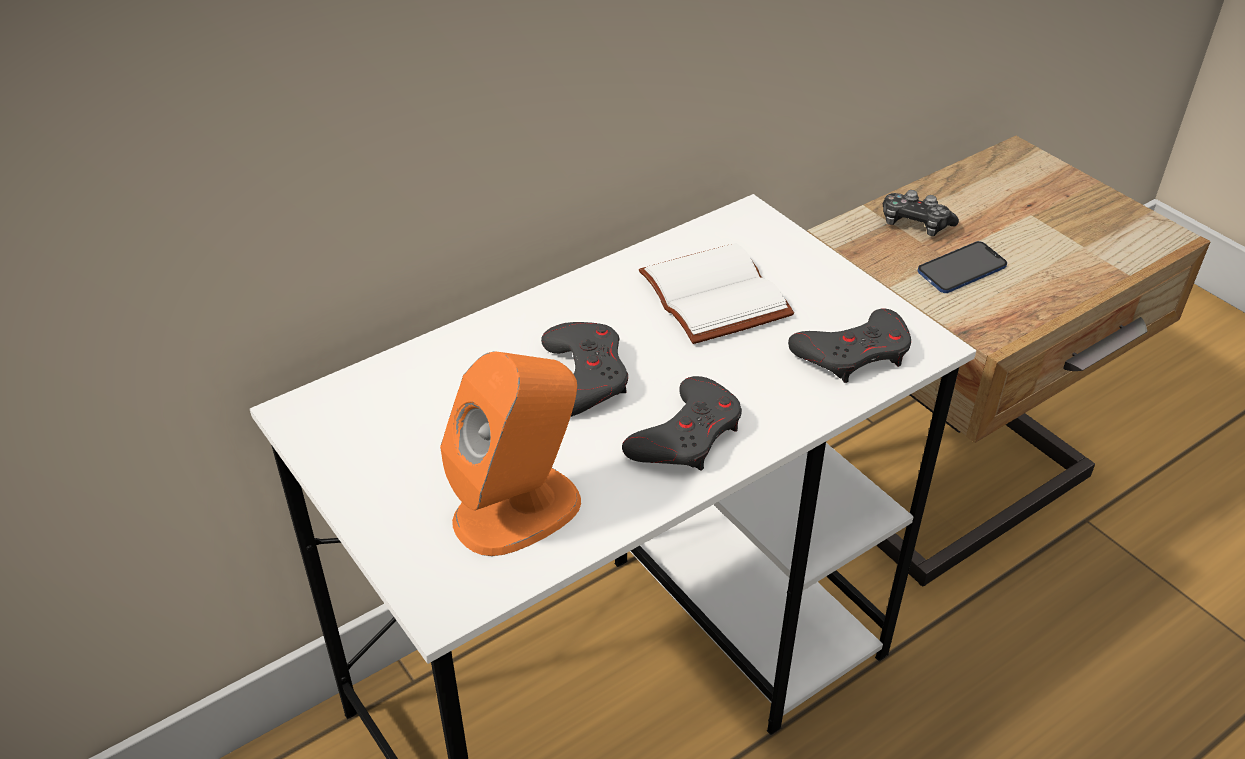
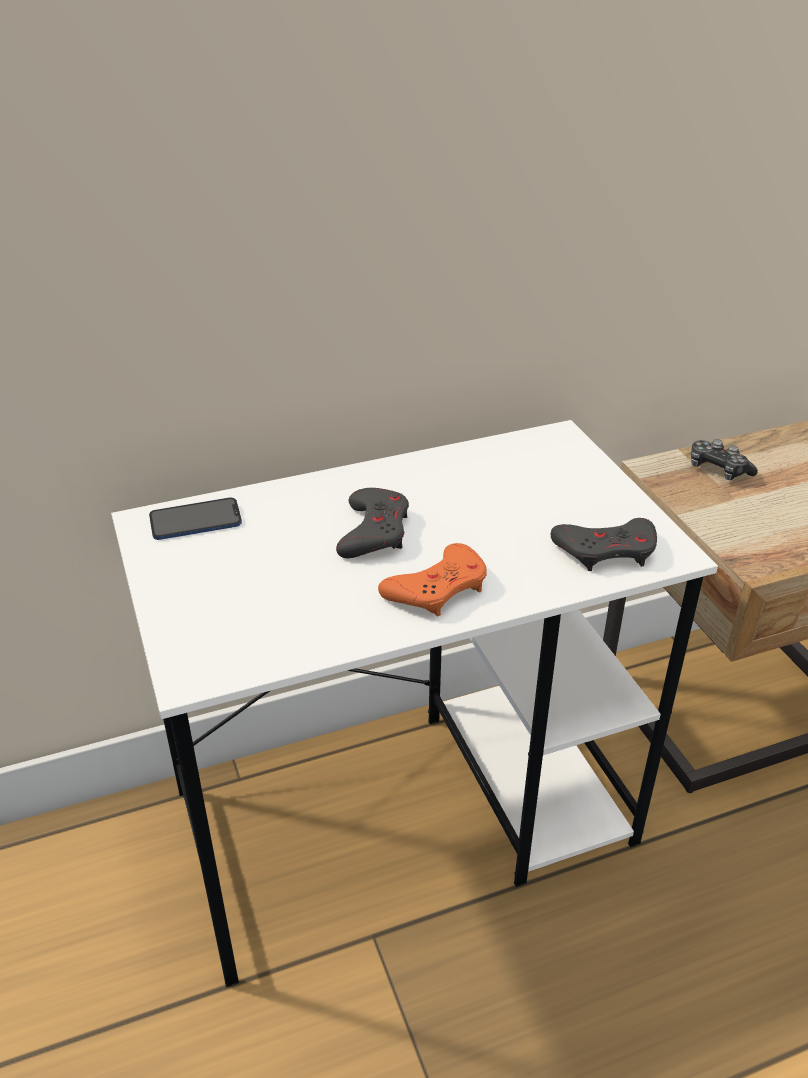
camera: 15 degrees right, 5 degrees down
(519, 509) = (278, 619): orange speaker -> none
(687, 435) = (438, 588): grey game controller -> orange game controller
(719, 296) = (509, 490): white book -> none
(961, 269) = (747, 510): phone -> phone (195, 521)

